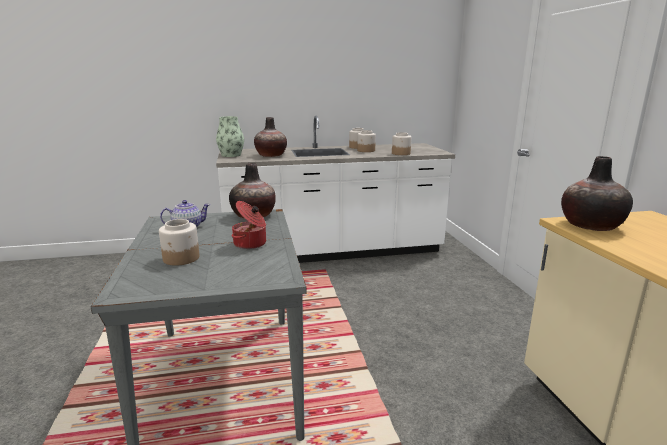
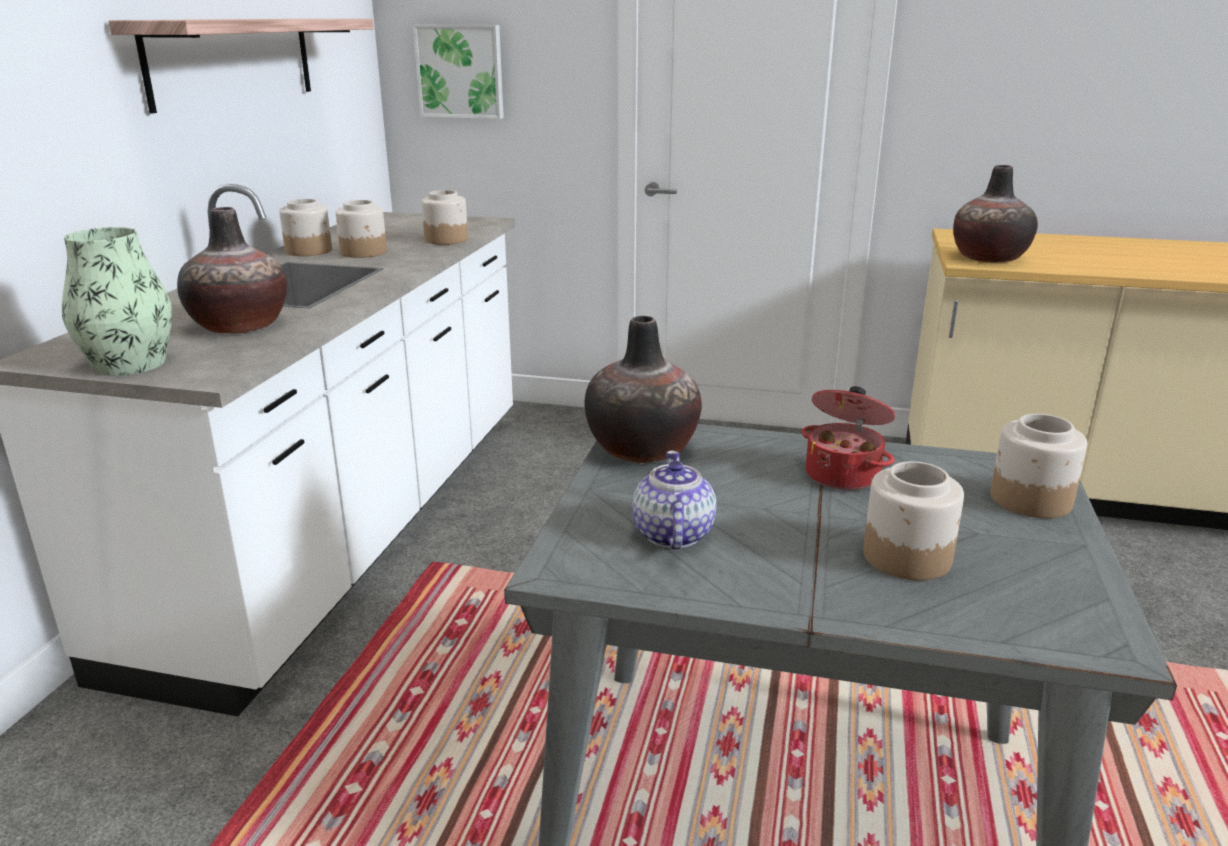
camera: 65 degrees left, 5 degrees up
(246, 277) = (1030, 500): none -> jar
(353, 76) = (233, 60): none -> shelf
(475, 86) = (460, 71): none -> picture

